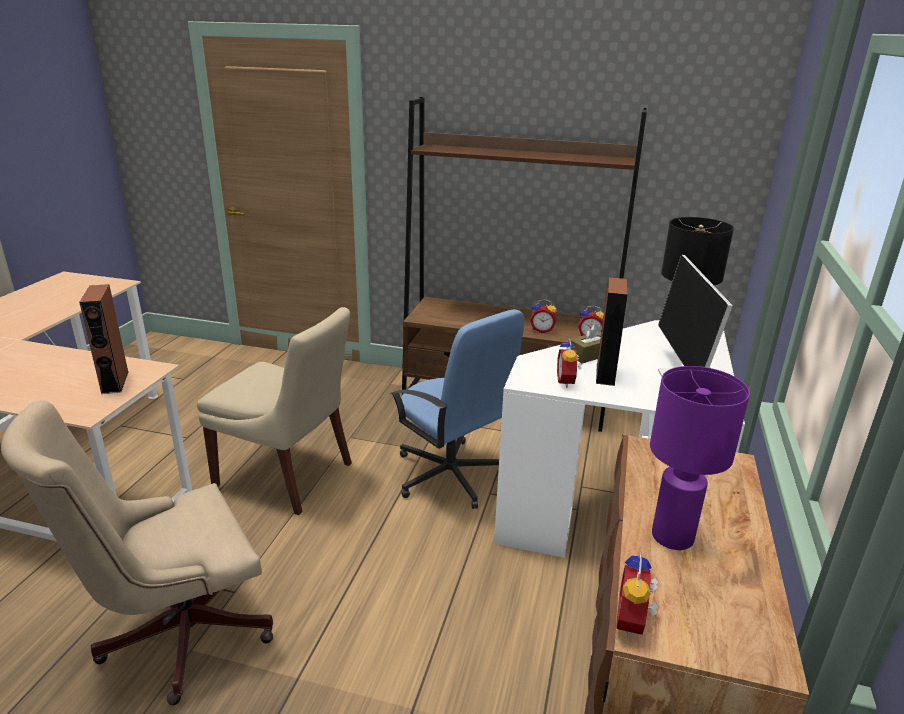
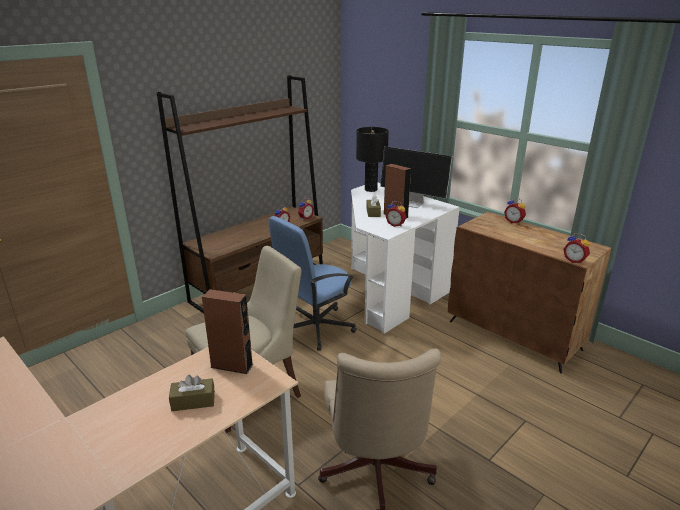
camera: 60 degrees left, 0 degrees up
(45, 382) = (193, 401): none -> brown tissue box
(451, 475) = (315, 328): blue office chair -> blue office chair turned 150 degrees clockwise
(673, 536) = (531, 240): purple table lamp -> none
(747, 497) = (514, 221): none -> alarm clock

